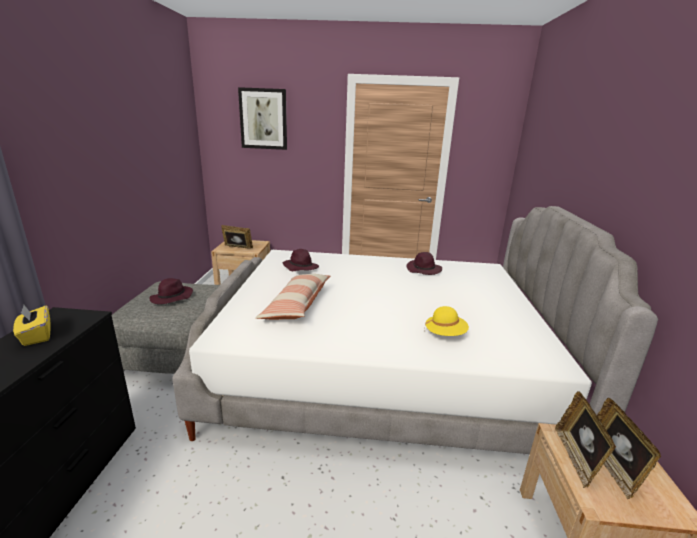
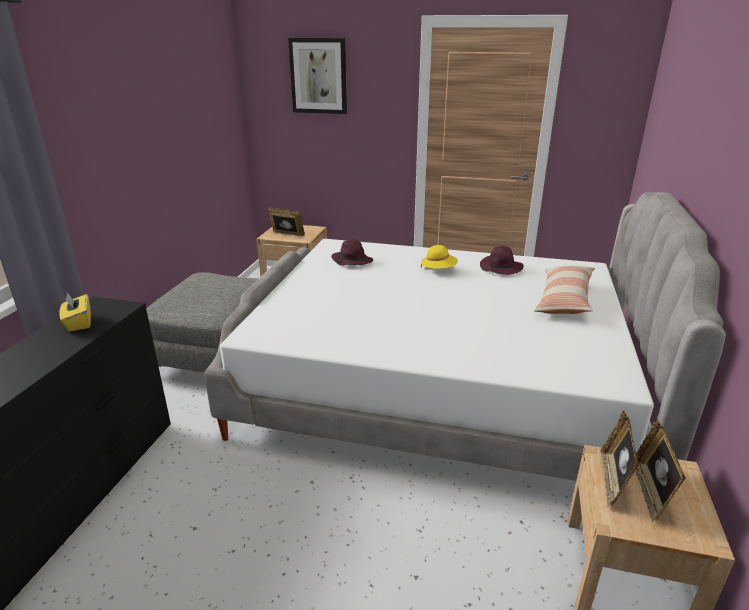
camera: 10 degrees right, 5 degrees up
(171, 298) = (208, 292): purple hat -> none
(297, 305) = (338, 304): pillow -> pillow (564, 299)
(445, 334) = (499, 344): yellow hat -> yellow hat (438, 270)

